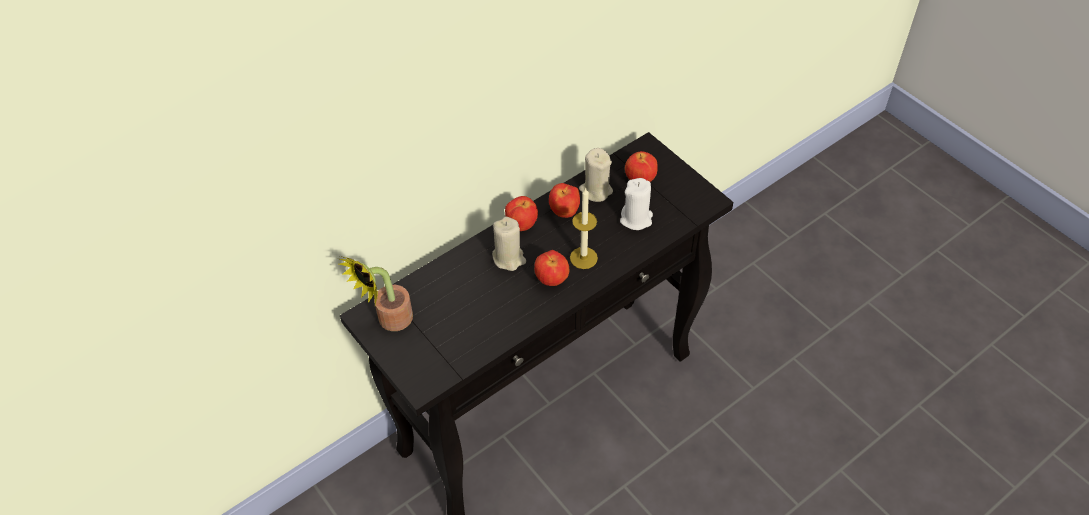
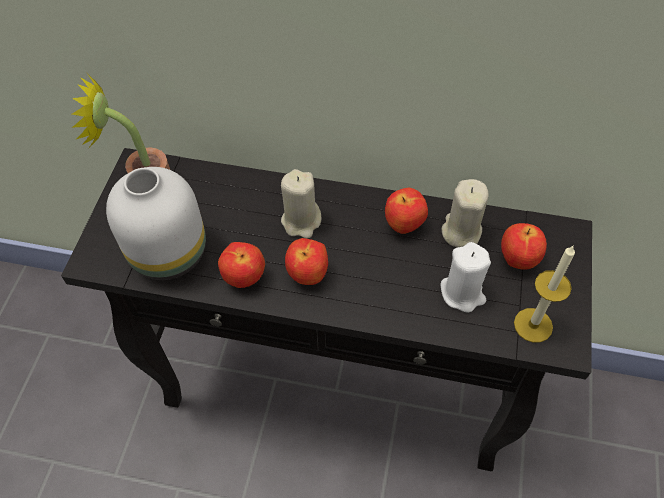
camera: 50 degrees right, 5 degrees up
(459, 340) = (167, 252): none -> white vase
(522, 225) = (352, 202): apple -> apple (244, 277)
(583, 258) = (362, 282): candle -> candle (533, 325)

